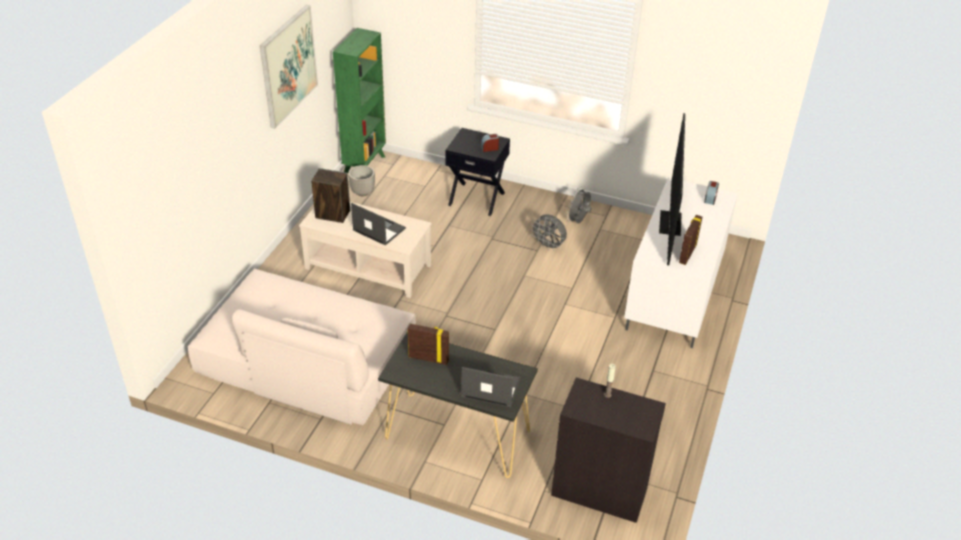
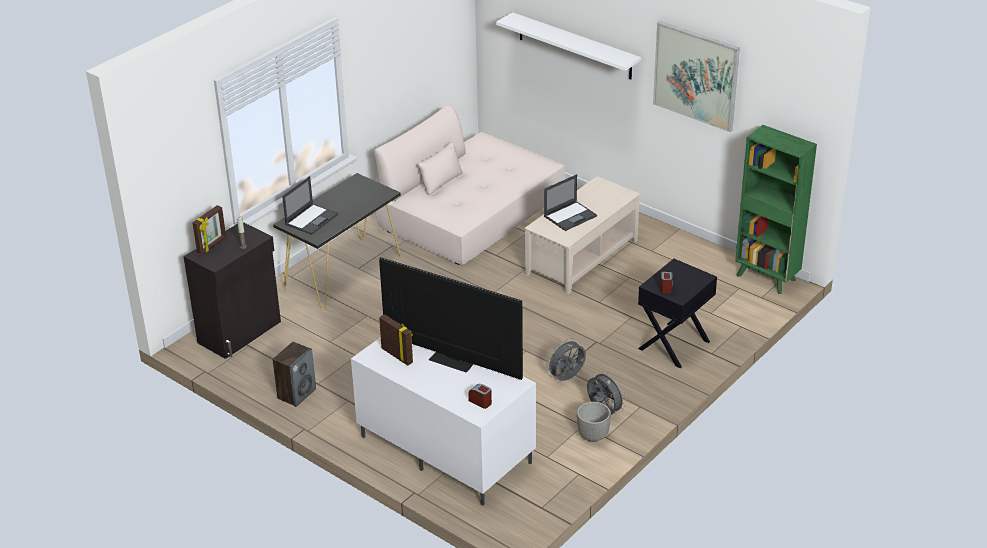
camera: 110 degrees right, 5 degrees down
(209, 156) = (574, 46): none -> white shelf
(332, 214) = (605, 194): speaker -> speaker (296, 393)
(362, 192) = (711, 270): planter -> planter (593, 436)
(428, 358) = (362, 197): picture frame -> picture frame (212, 245)

